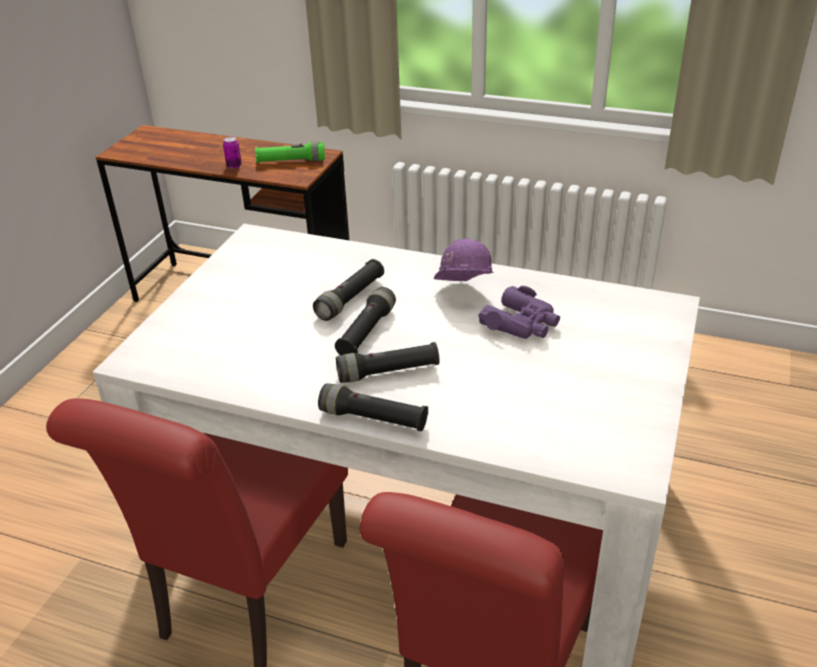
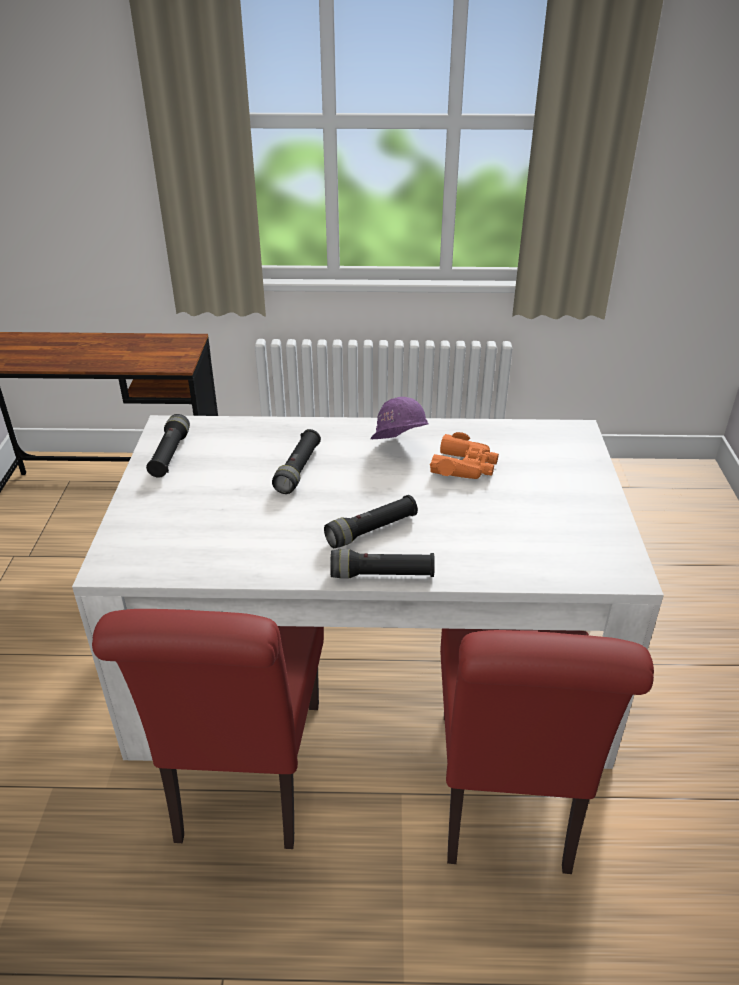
camera: 20 degrees left, 0 degrees up
(234, 166) = (105, 361): can -> none
(291, 161) = (162, 350): green flashlight -> none
(366, 332) = (330, 498): black flashlight -> black flashlight (170, 455)
(521, 323) = (464, 466): purple binoculars -> orange binoculars

